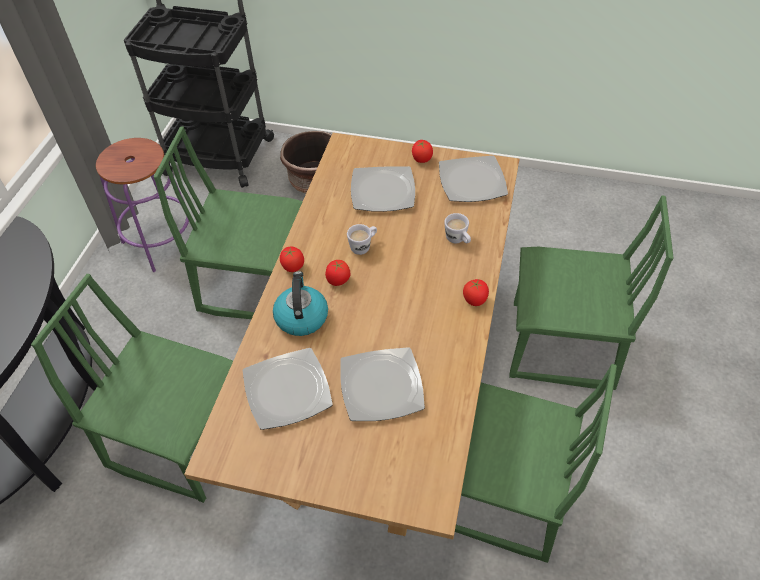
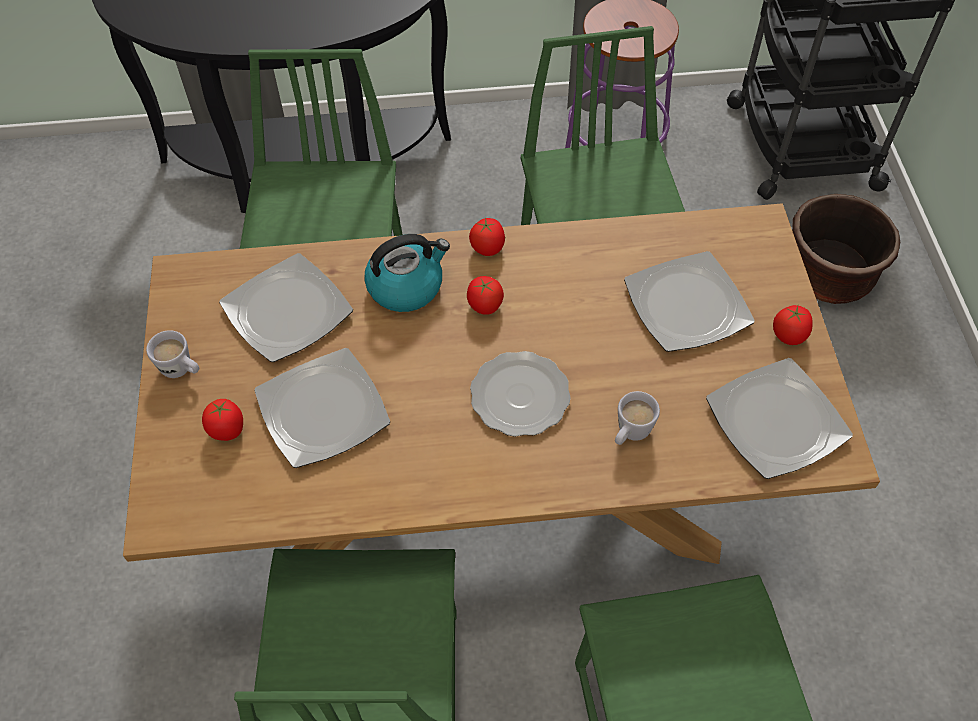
camera: 70 degrees right, 5 degrees up
(363, 246) = (561, 315): white mug -> white mug (182, 370)
(413, 282) = (519, 397): none -> plate
(475, 300) = (516, 488): tomato -> tomato (227, 430)

